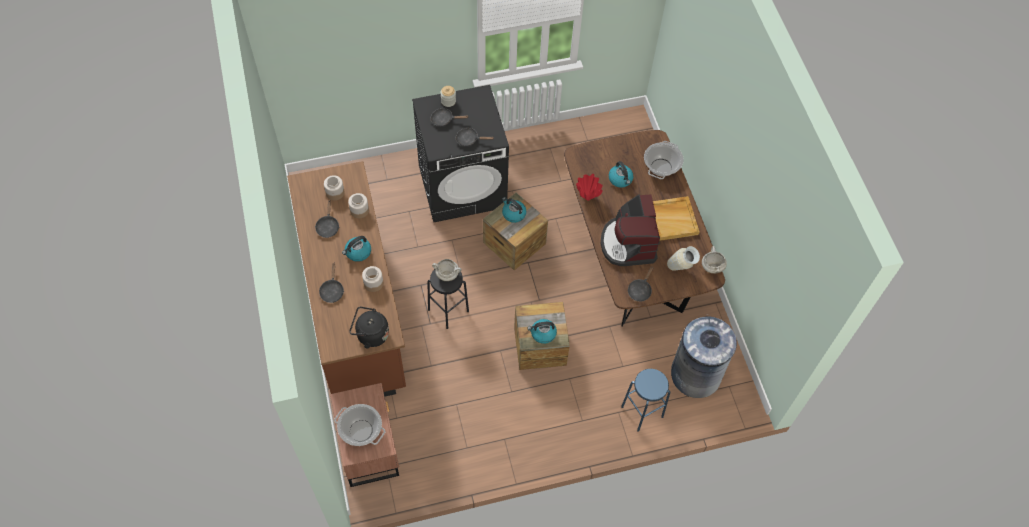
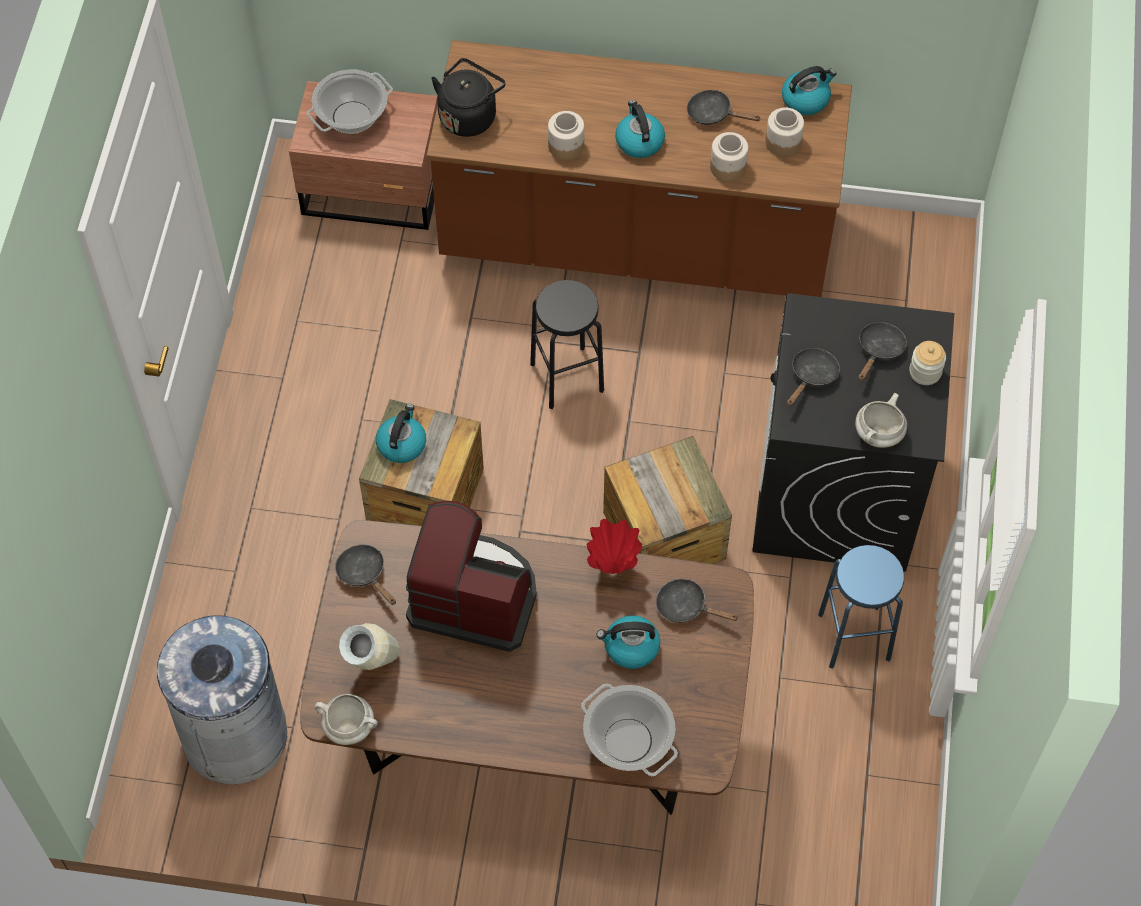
camera: 115 degrees right, 0 degrees up
(332, 290) = (579, 87): black frying pan -> black frying pan (686, 607)
(447, 274) = (573, 309): white cooking pot -> white cooking pot (878, 435)
(513, 214) = (681, 490): kettle -> kettle (806, 99)
(642, 411) = (215, 610): blue stool -> blue stool (854, 636)
(672, 219) = (492, 704): beige tray -> none

